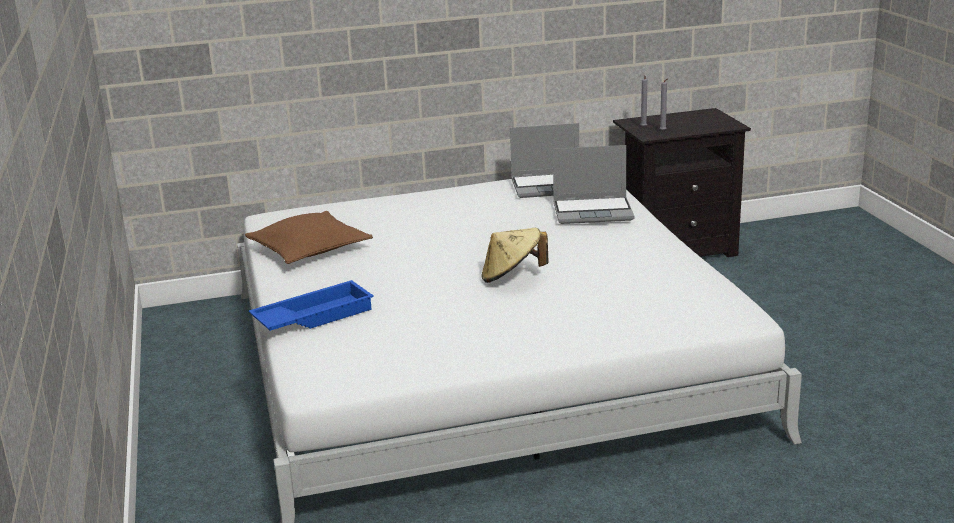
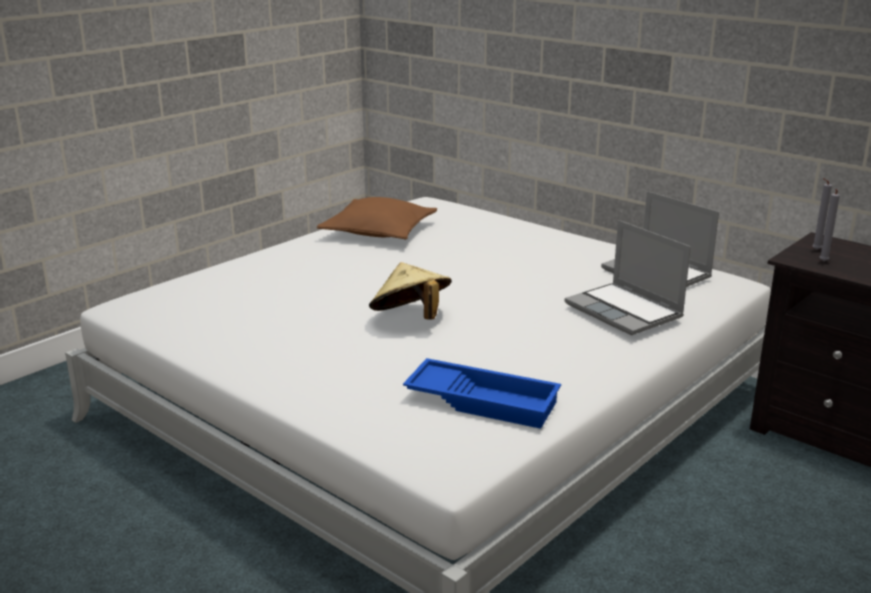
camera: 55 degrees right, 0 degrees up
(313, 316) = (248, 269): blue tray -> blue tray (483, 400)

